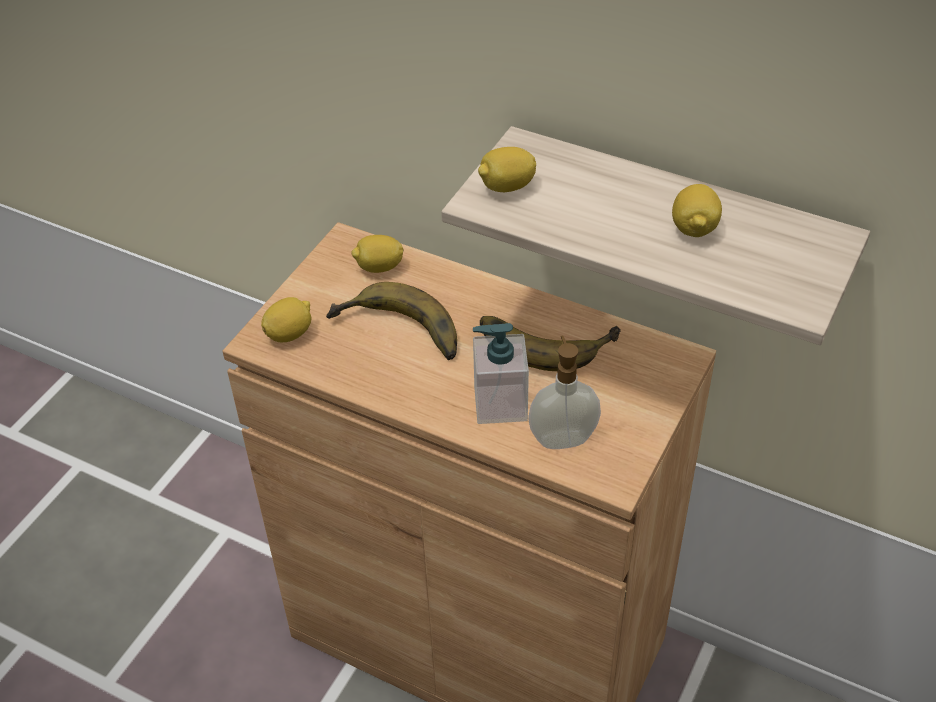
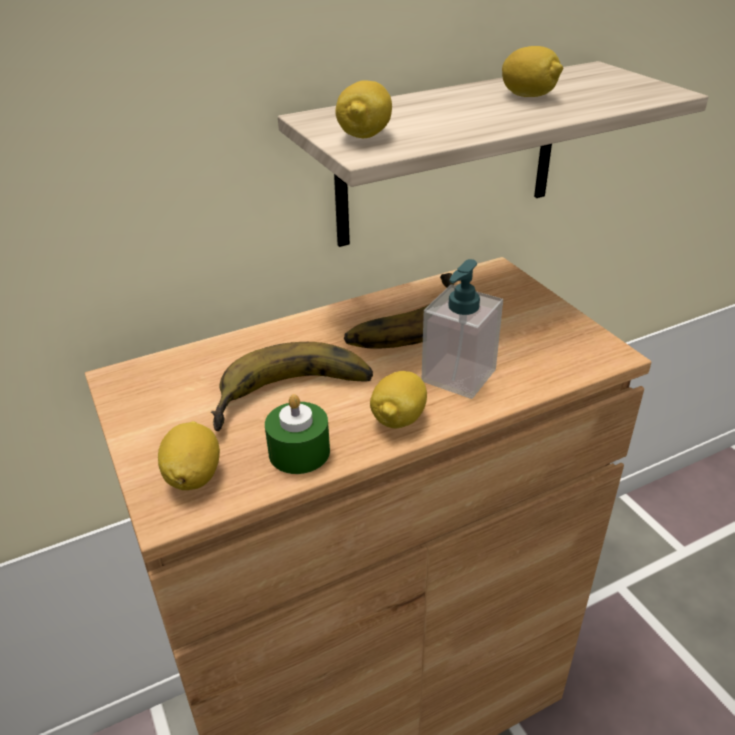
camera: 55 degrees left, 10 degrees down
(348, 367) = (299, 452): none -> green candle
(379, 267) = (188, 372): lemon -> lemon (398, 419)
(562, 438) = (534, 359): soap dispenser -> none

